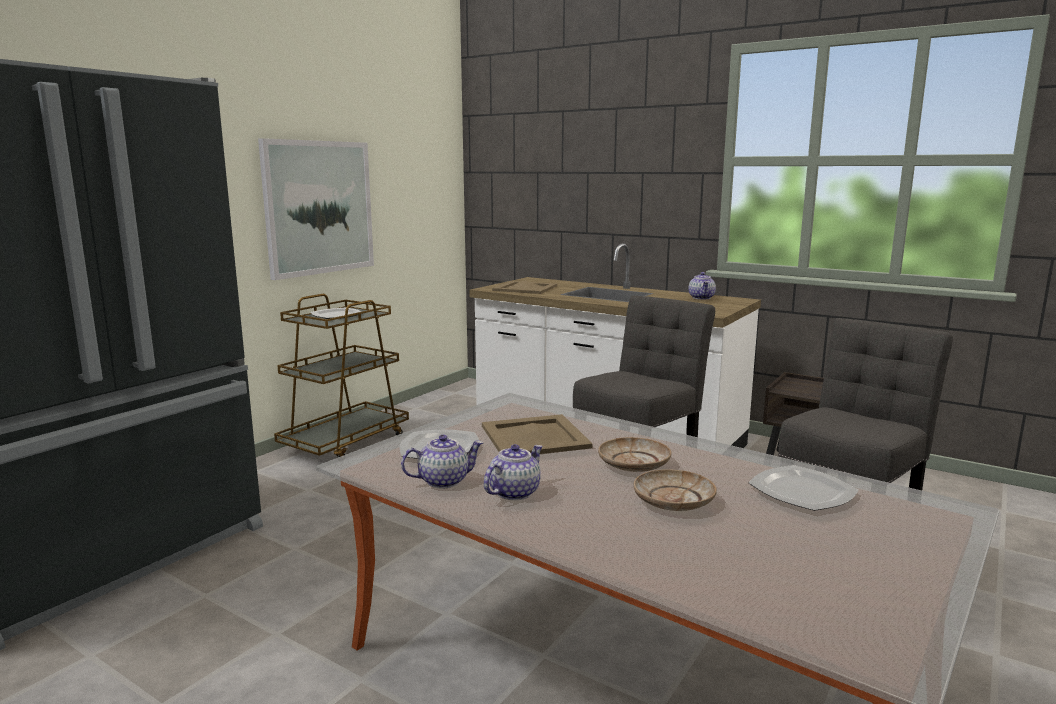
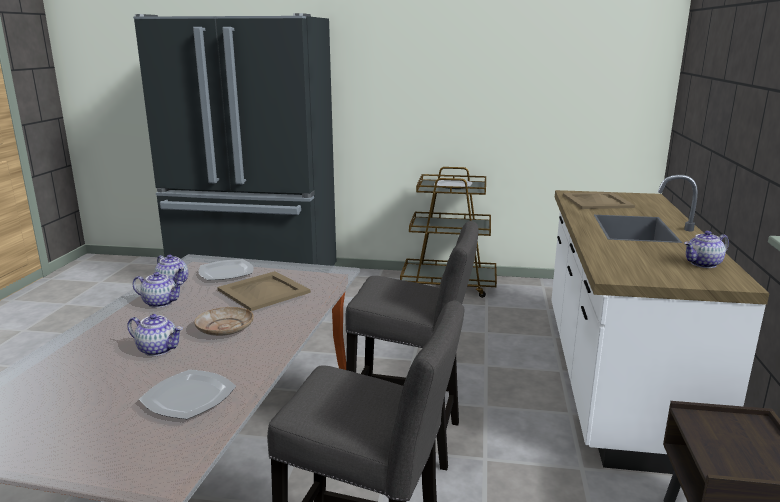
camera: 65 degrees right, 5 degrees up
(319, 207) = (476, 98): picture -> none
(673, 500) = (158, 349): beige plate -> teapot

